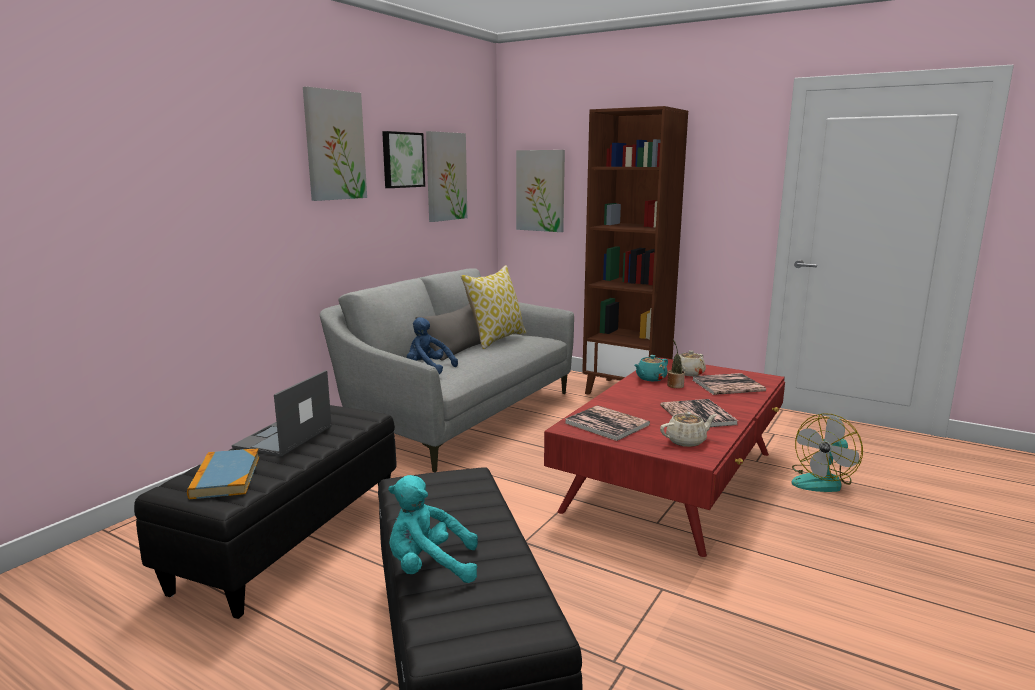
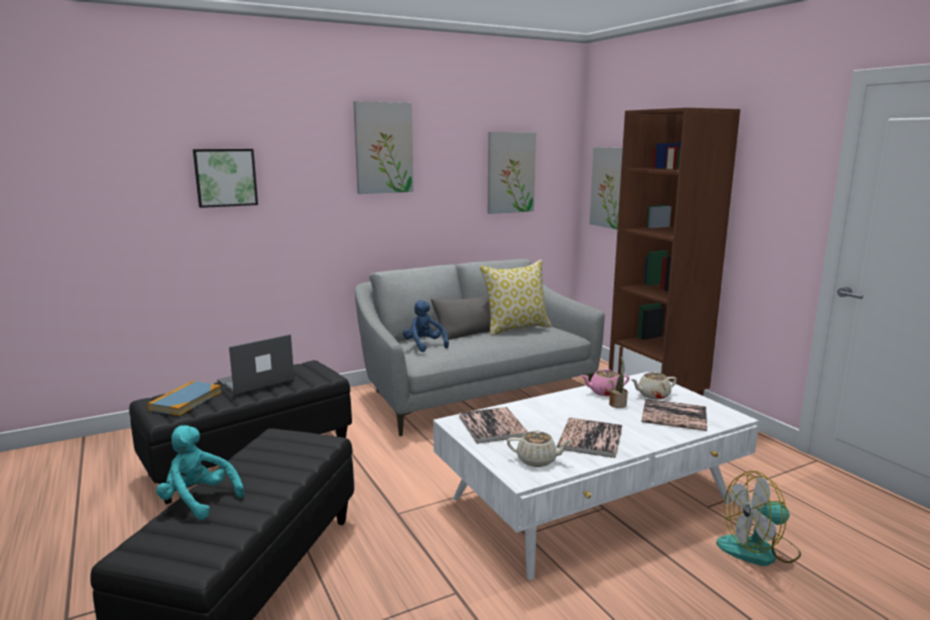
camera: 30 degrees right, 0 degrees up
(402, 160) = (458, 158): picture -> picture (225, 177)
(650, 378) = (604, 392): turquoise teapot -> pink teapot
(674, 480) = (592, 501): red coffee table -> white coffee table

